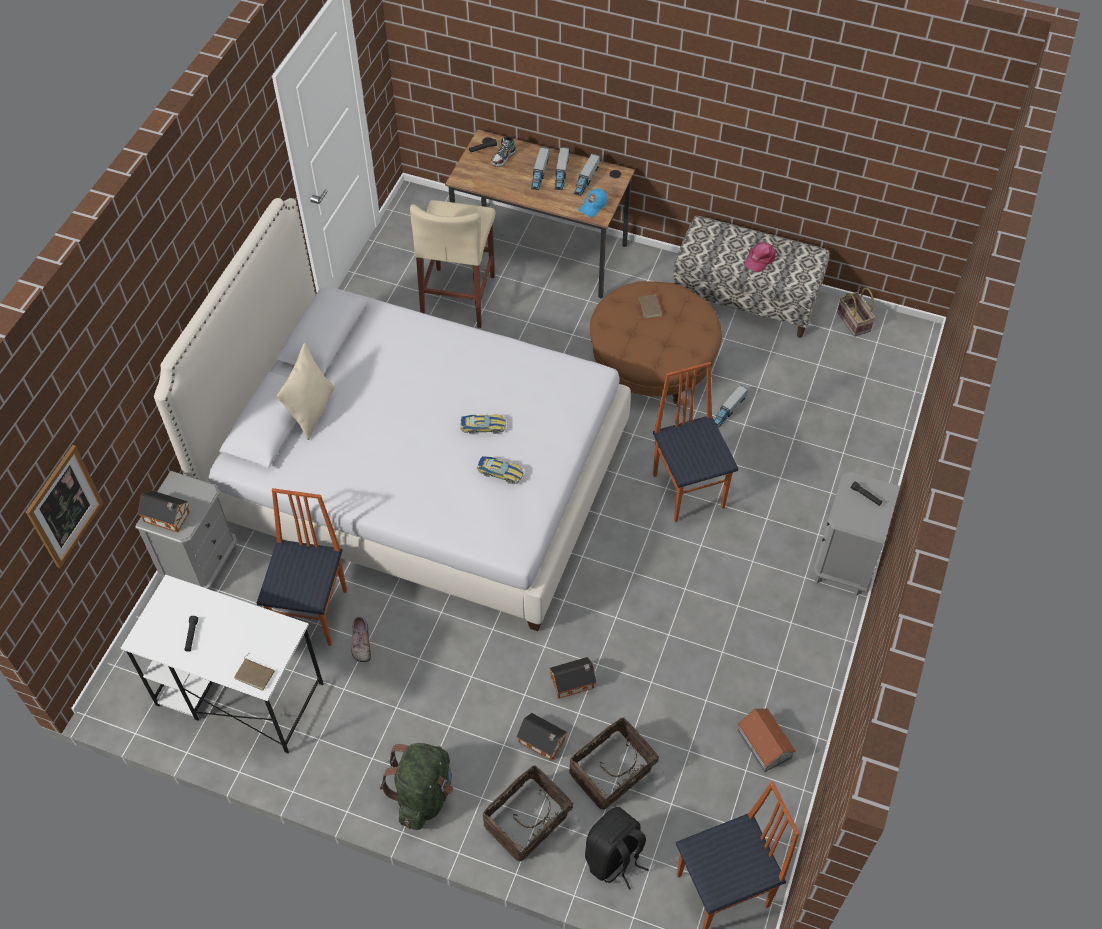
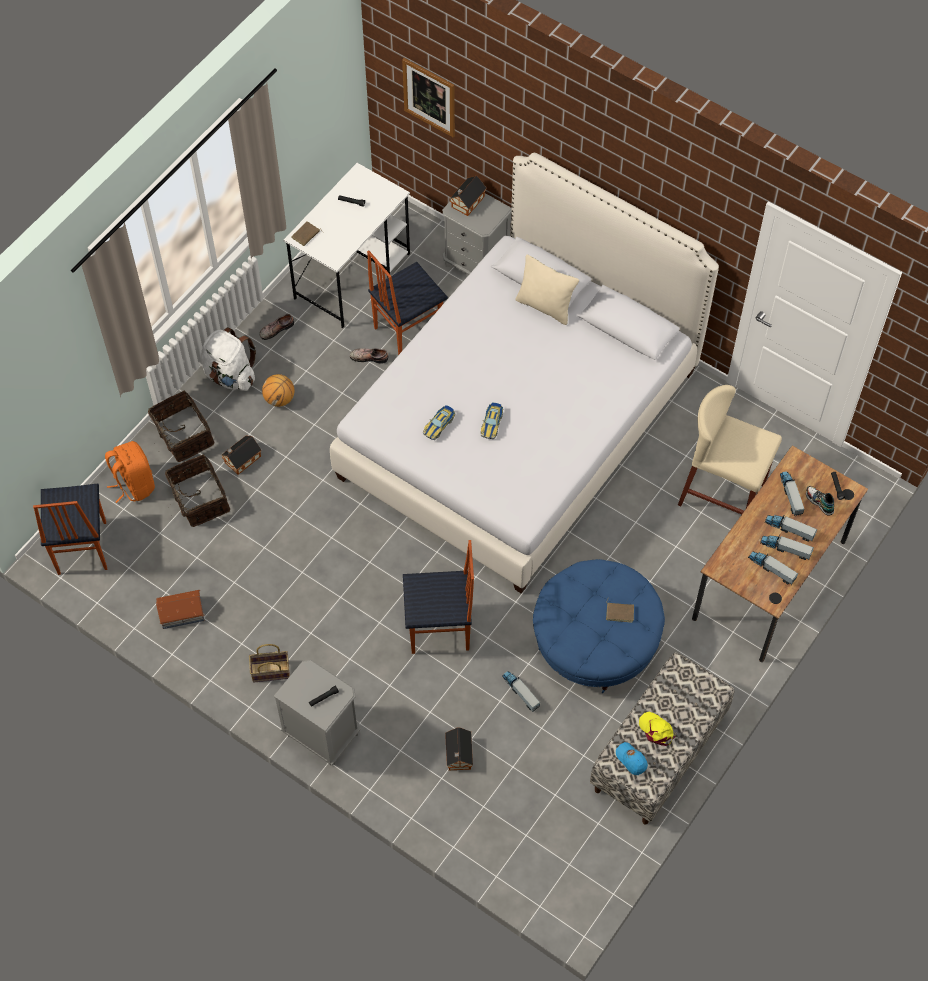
camera: 105 degrees right, 5 degrees up
(313, 613) = (407, 330): chair -> chair turned 120 degrees clockwise
(339, 761) = (276, 329): none -> shoe
(423, 794) = (230, 375): green backpack -> white backpack
(444, 725) = (279, 399): none -> basketball
(501, 177) = (790, 495): none -> toy truck
(574, 682) = (283, 493): toy house -> toy house (458, 755)
(592, 206) = (731, 565): blue cap -> blue cap (631, 760)
(614, 858) = (134, 484): black backpack -> orange backpack
(652, 364) = (595, 641): brown ottoman -> blue ottoman
(760, 259) = (656, 730): pink cap -> yellow cap
(854, 322) = (602, 852): basket -> basket (269, 672)

